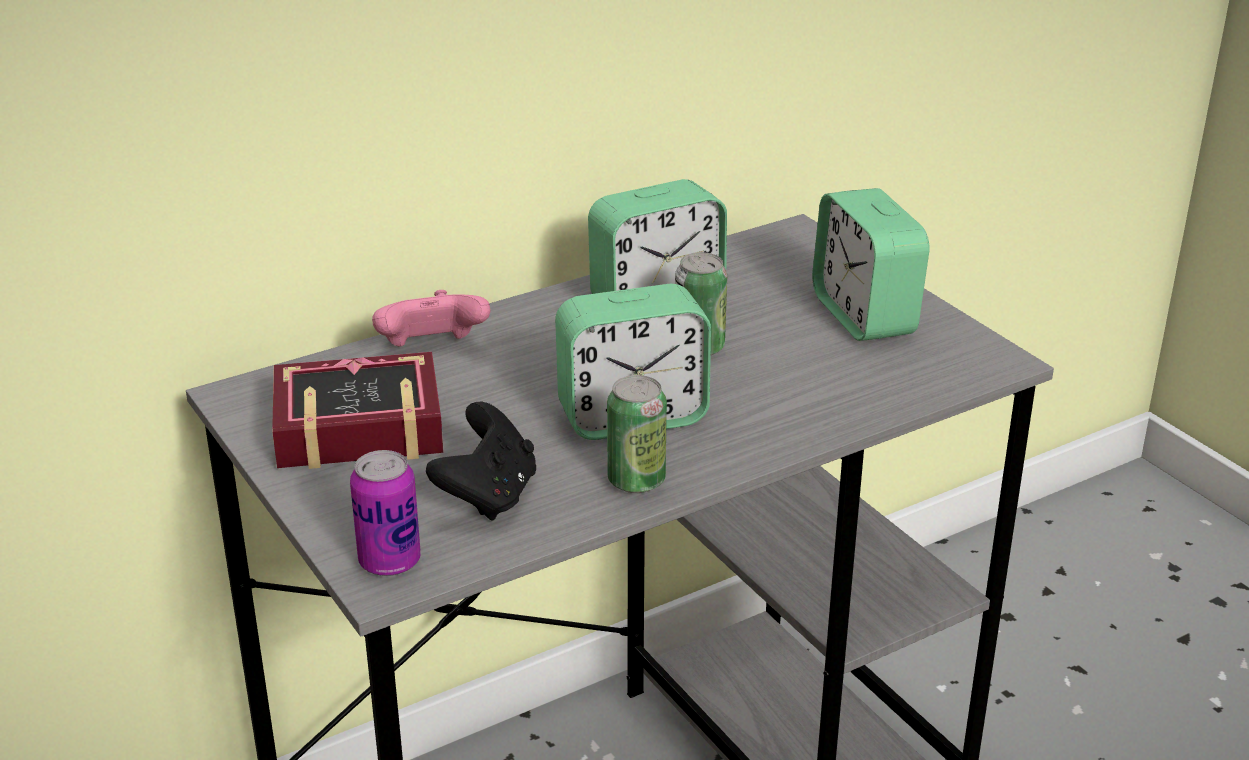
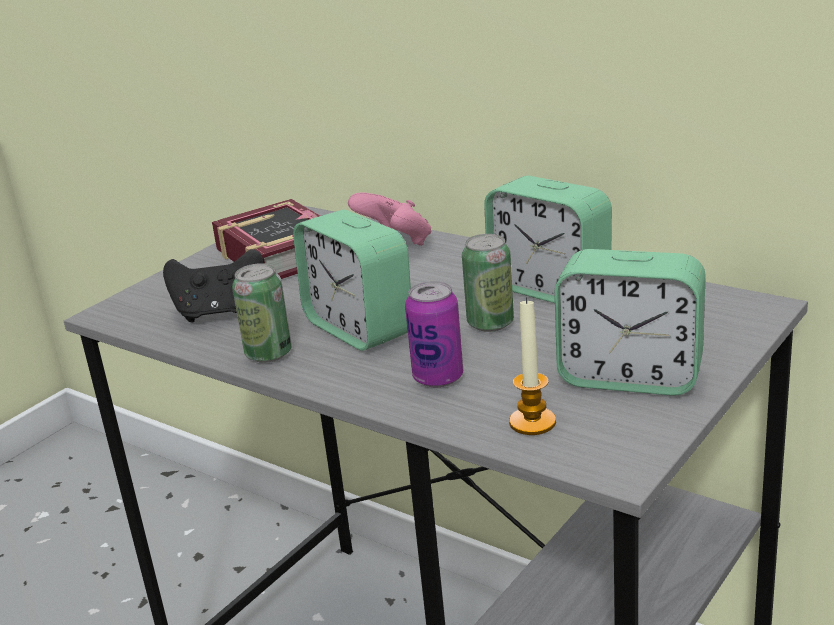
camera: 70 degrees right, 5 degrees down
(389, 561) = (129, 308): can -> can (438, 377)
(864, 315) = (630, 376): alarm clock -> alarm clock turned 120 degrees counterclockwise
(904, 375) = (532, 422): none -> candle

